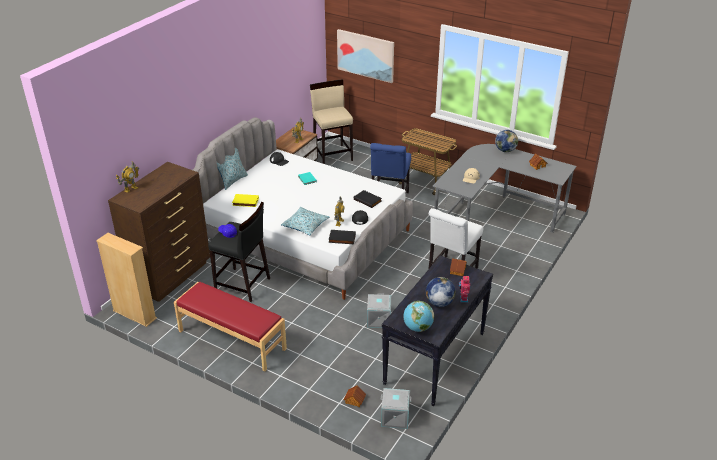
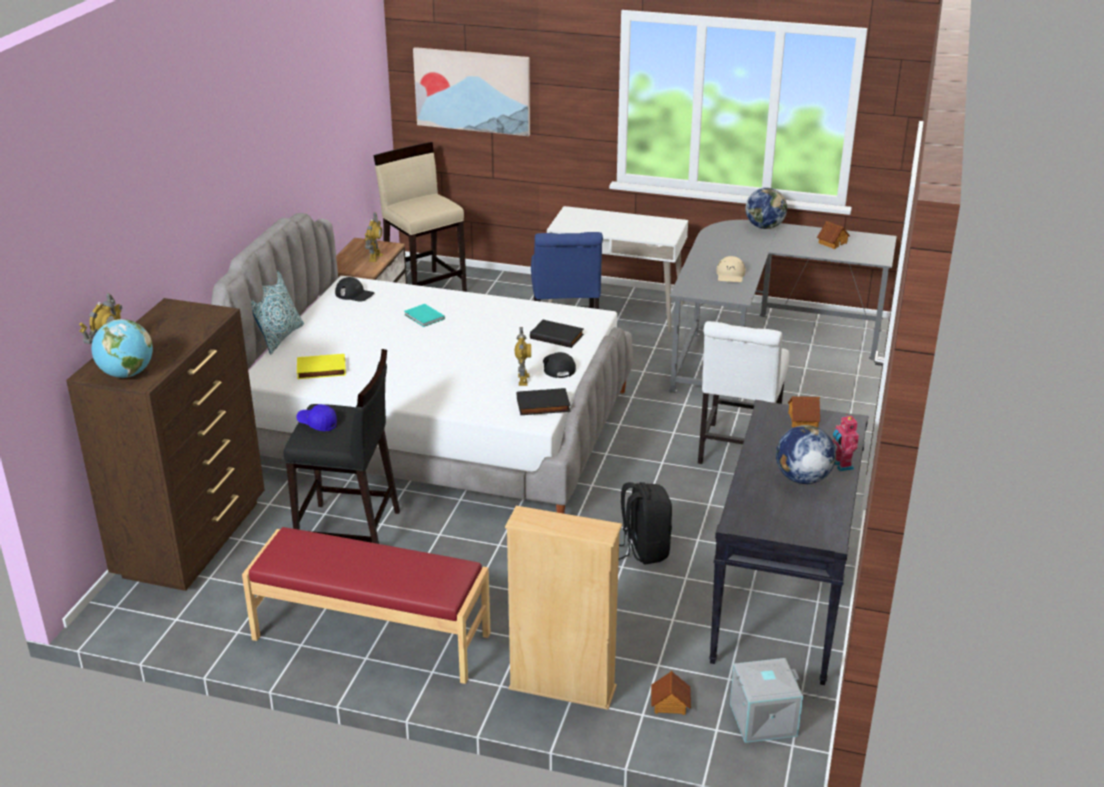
camera: 15 degrees left, 5 degrees down
(134, 314) = (142, 624): beige bookcase -> beige bookcase (562, 688)
(305, 225) = (460, 393): pillow -> none
(378, 319) = (643, 550): grey storage box -> black backpack
(417, 328) = (788, 527): globe -> globe (126, 374)
(426, 182) = (615, 310): cart -> white desk

